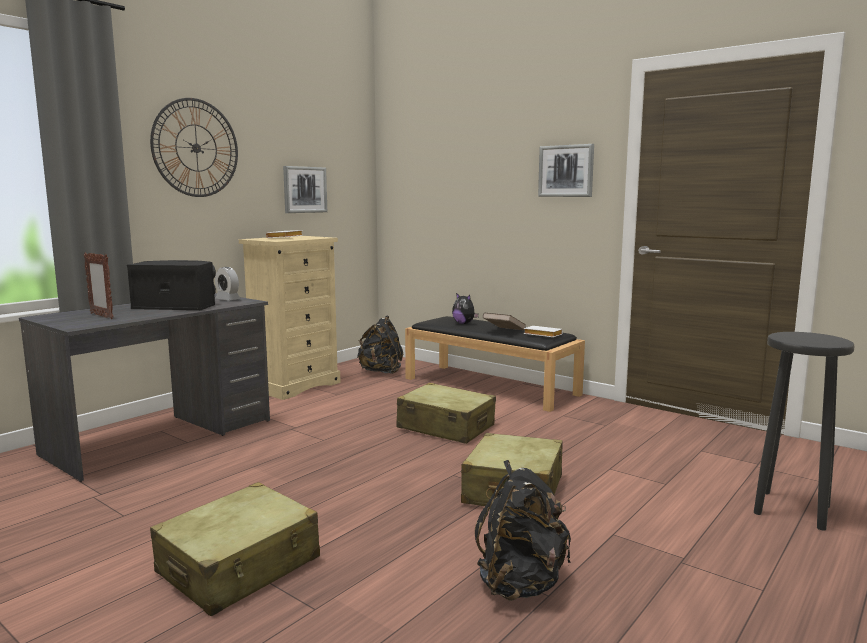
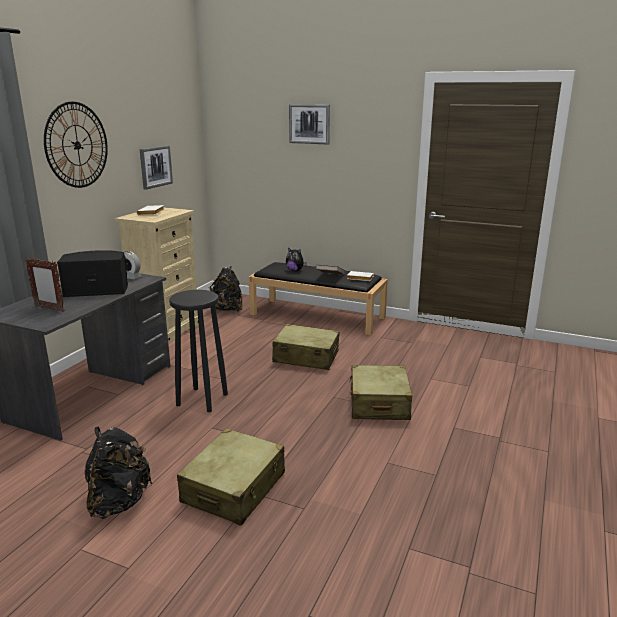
camera: 15 degrees left, 10 degrees up
(521, 583) = (417, 470): black backpack -> black backpack (119, 502)
(566, 171) = (372, 153): picture -> picture (309, 124)
(791, 510) = (546, 395): black stool -> black stool (201, 400)

